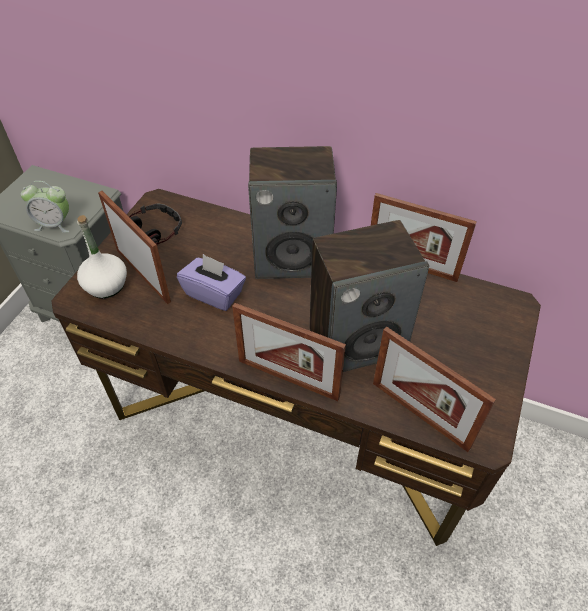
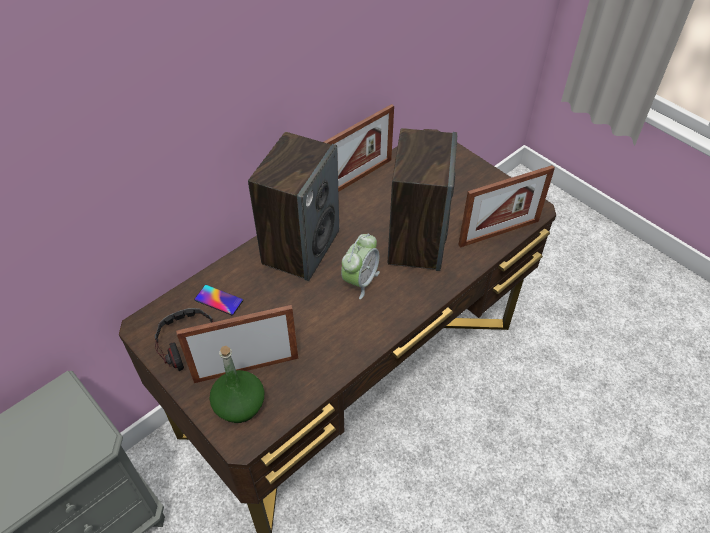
camera: 65 degrees left, 0 degrees up
(54, 224) = (78, 450): alarm clock -> alarm clock (360, 281)
(106, 285) = (240, 405): white bottle -> green bottle
(204, 231) = (219, 300): none -> phone
(214, 293) = (307, 317): purple tissue box -> none
(288, 379) = (430, 297): picture frame -> none

